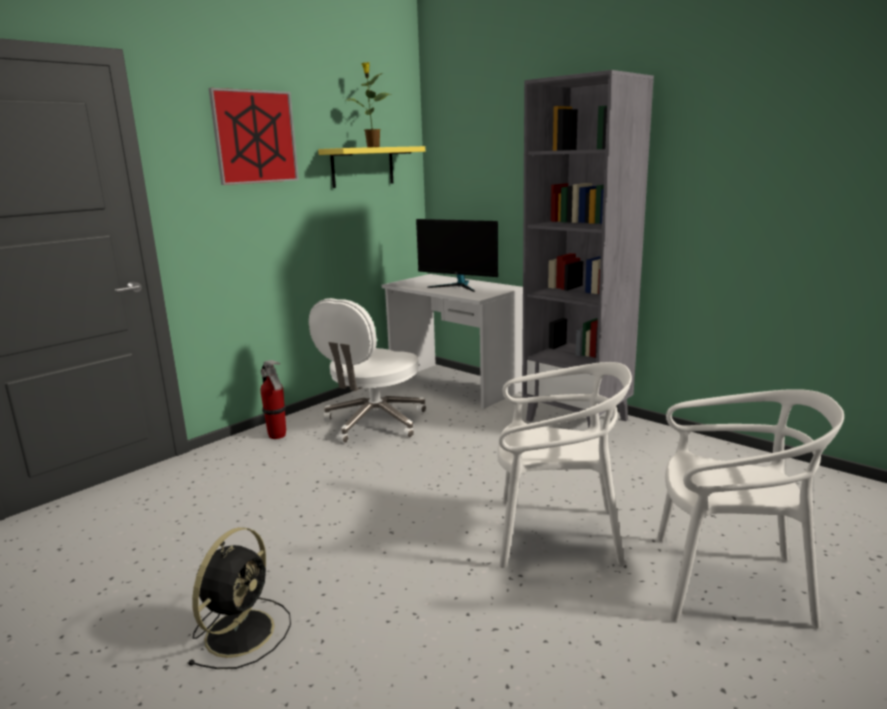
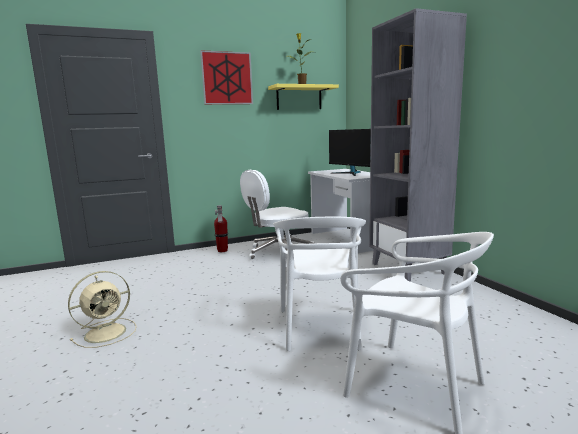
camera: 25 degrees right, 5 degrees down
(242, 630) = (107, 332): black fan -> beige fan
(555, 534) = (321, 327): white chair -> white chair turned 60 degrees clockwise

